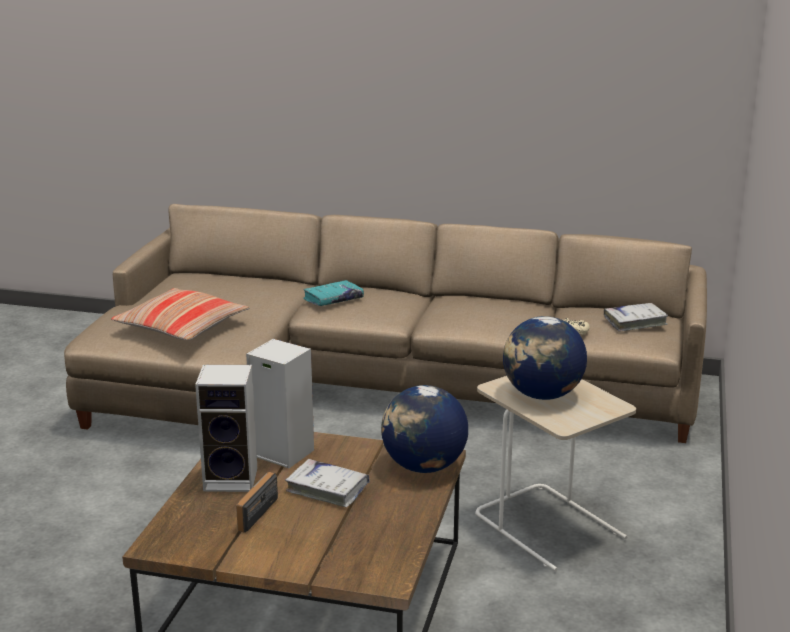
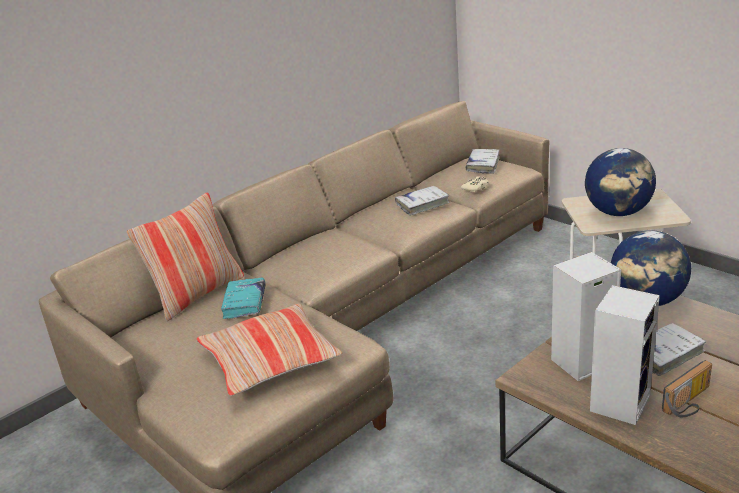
camera: 55 degrees left, 5 degrees up
(253, 512) = (690, 403): radio -> radio turned 90 degrees counterclockwise
(257, 278) = (197, 294): none -> pillow
(333, 299) = (302, 265): turquoise book -> turquoise book (245, 303)
(501, 316) = (422, 204): none -> white book

